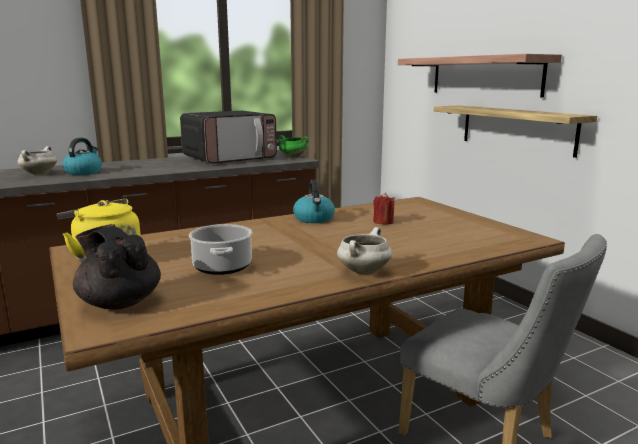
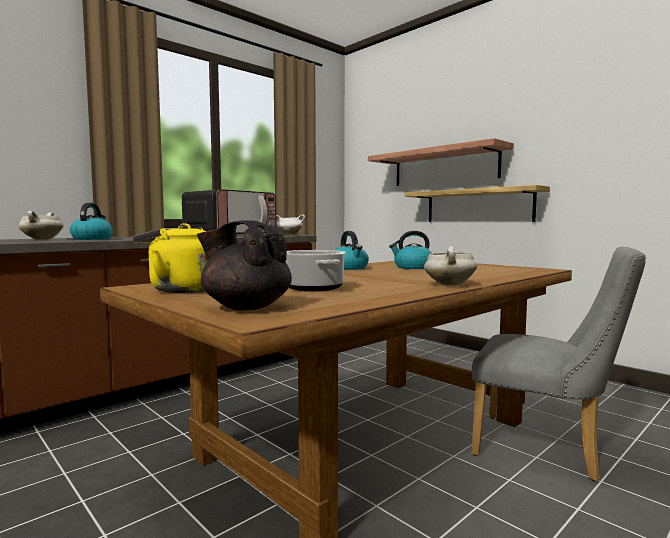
camera: 15 degrees left, 10 degrees down
(292, 157) = (289, 234): green cooking pot -> white cooking pot
(383, 222) = (412, 267): red candle -> kettle

